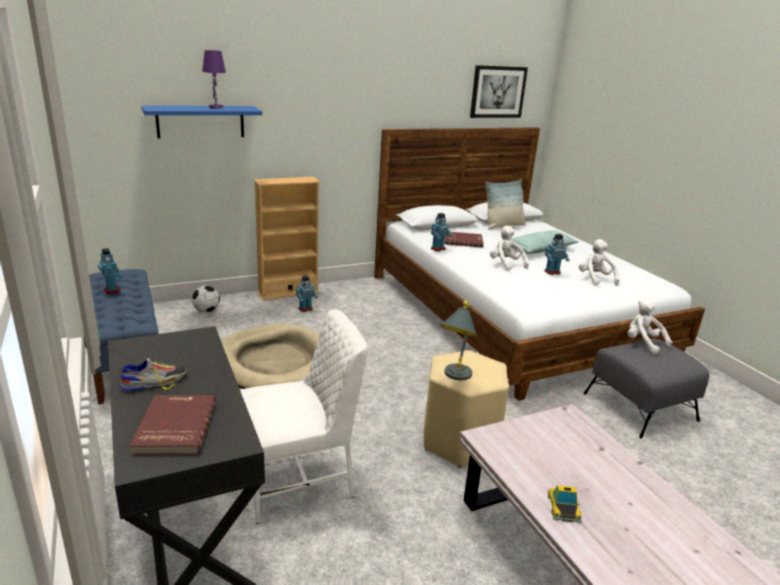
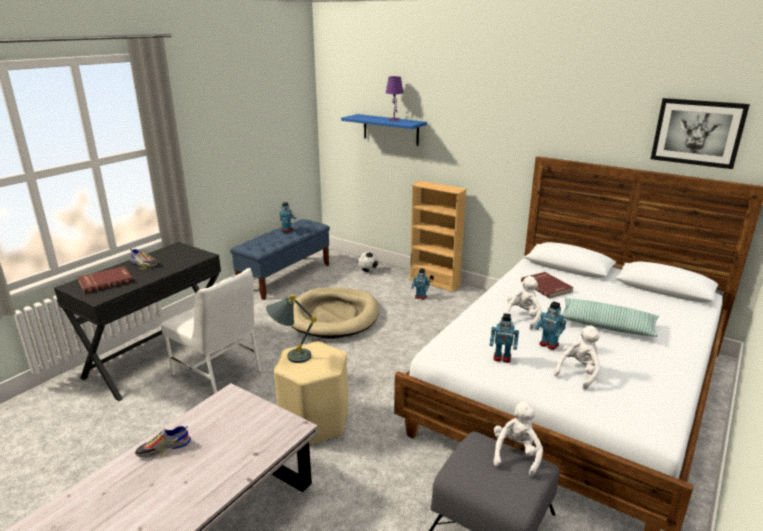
camera: 60 degrees right, 0 degrees up
(438, 249) = (504, 282): toy robot -> toy robot (502, 358)
(503, 226) = (637, 293): pillow -> none
(563, 507) = (163, 448): toy car -> shoe

